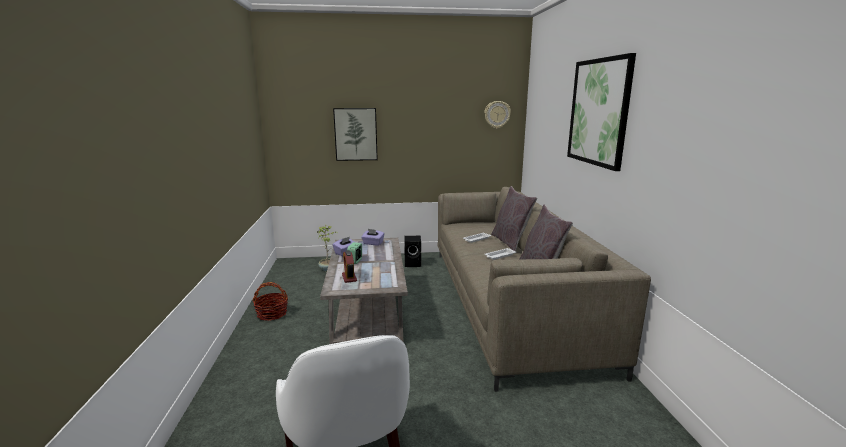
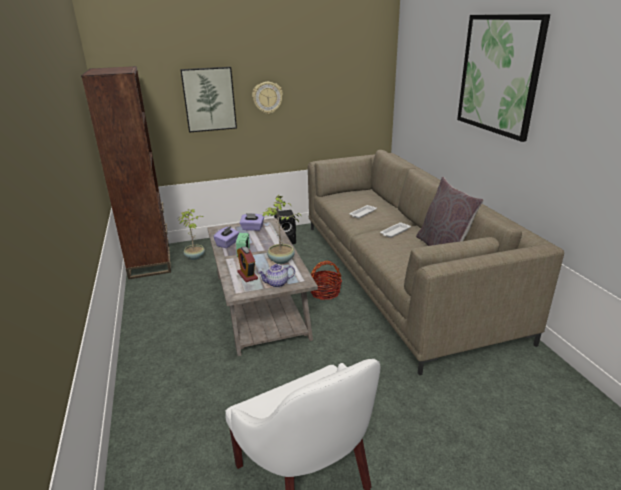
camera: 10 degrees left, 10 degrees up
(272, 314) = (154, 319): basket -> basket (325, 292)
(289, 269) = (150, 262): none -> brown bookcase
(371, 286) = (277, 284): none -> teapot
(385, 269) = (281, 261): none -> potted plant
(497, 114) = (366, 67): wall clock -> wall clock (267, 97)
(510, 242) = (398, 214): grey pillow -> none

